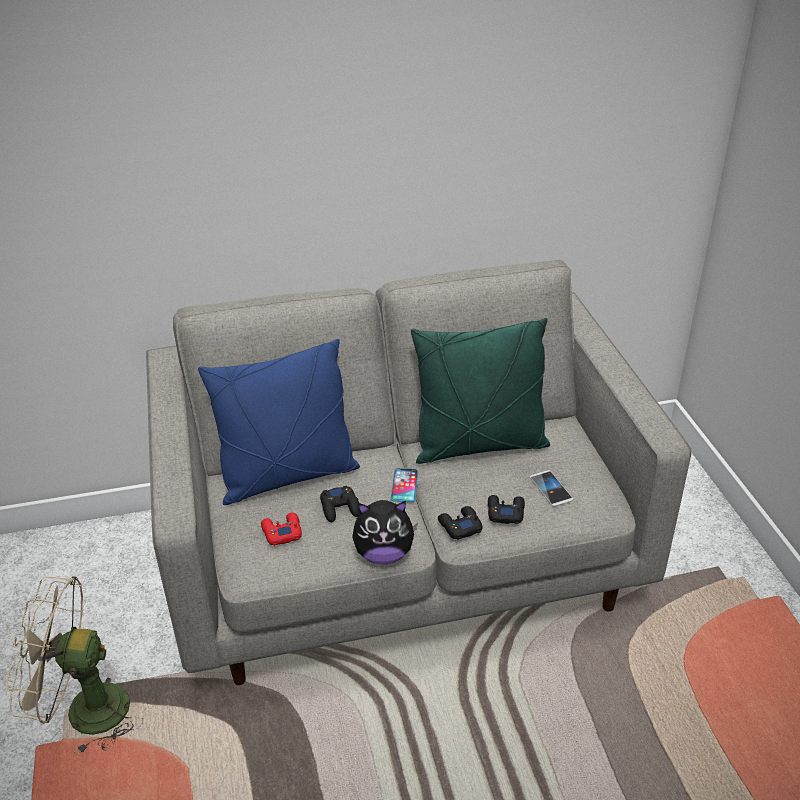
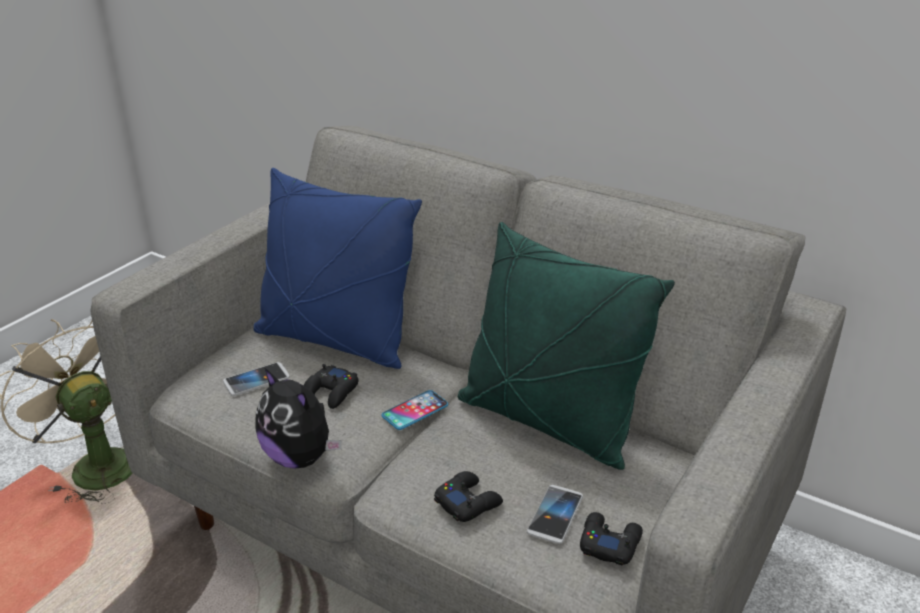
camera: 45 degrees right, 5 degrees down
(281, 532) = (256, 380): red game controller -> phone
(459, 526) = (403, 482): black game controller -> black game controller (609, 543)

